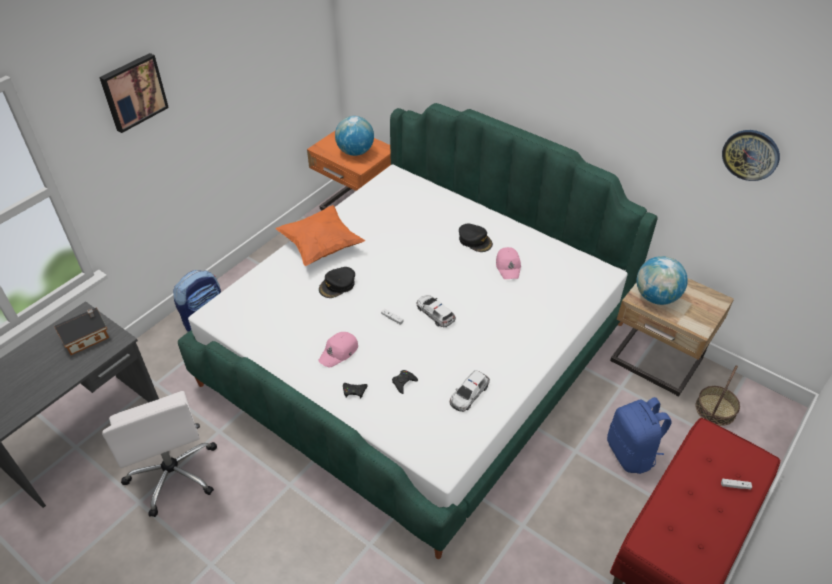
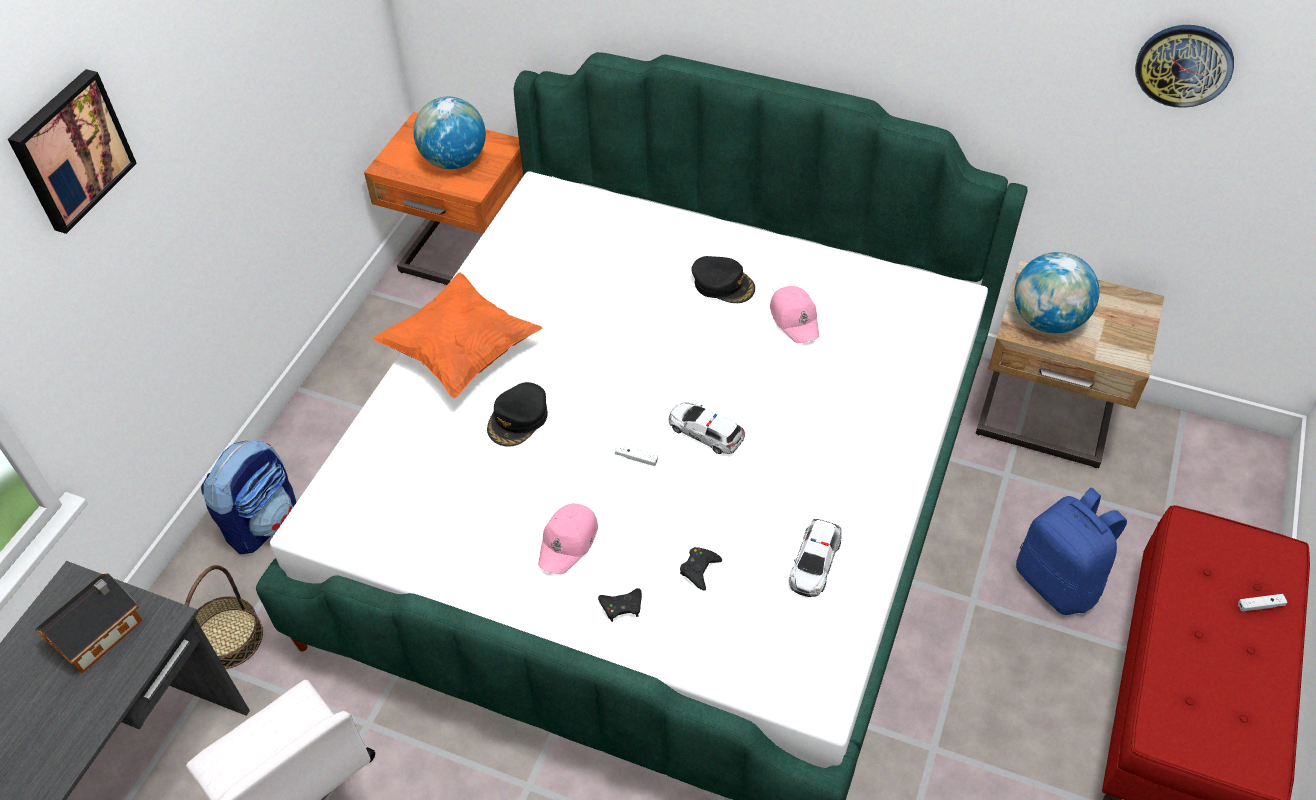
camera: 15 degrees left, 5 degrees up
(715, 409) = (1158, 476): basket -> basket (228, 638)

